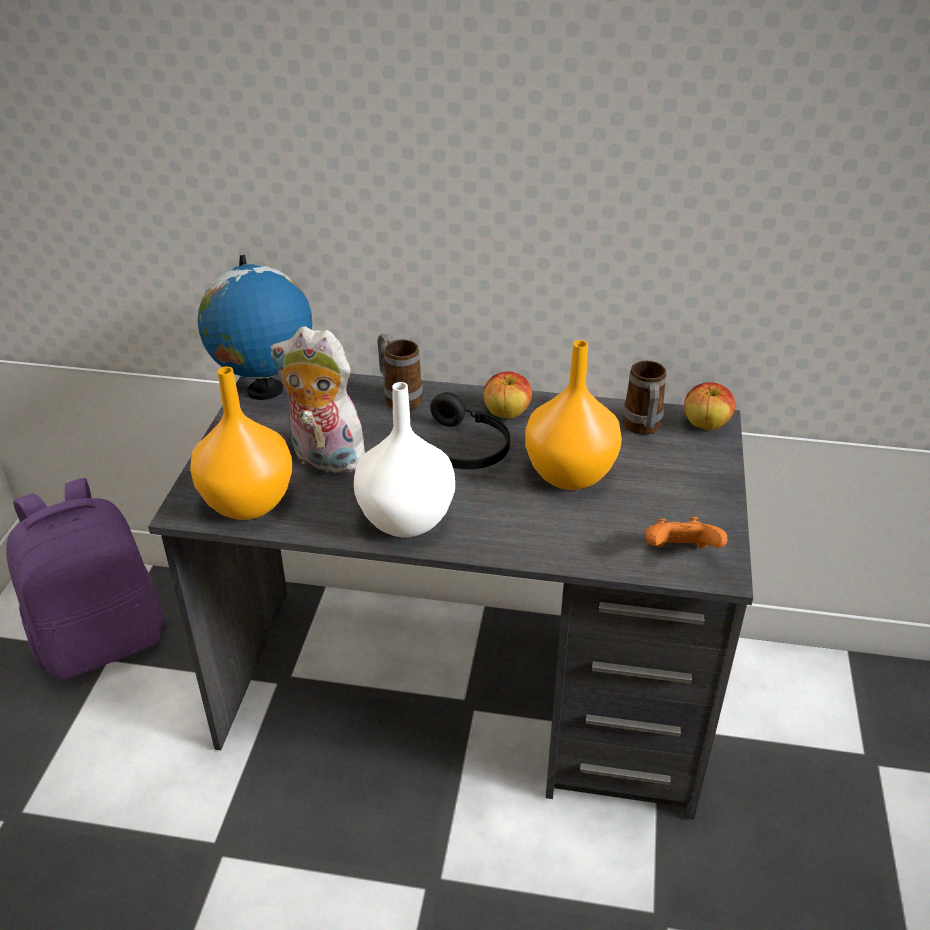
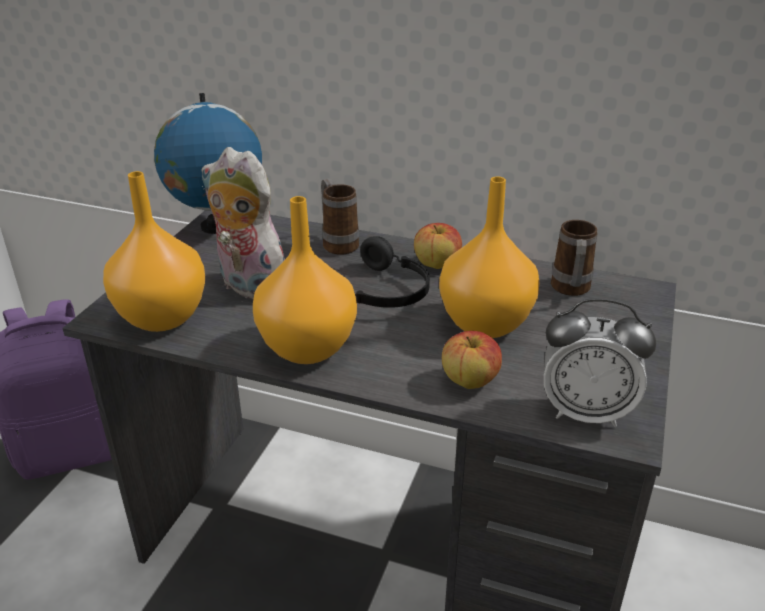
camera: 10 degrees right, 5 degrees down
(404, 520) = (305, 348): white vase -> orange vase
(680, 553) = (585, 412): orange game controller -> alarm clock
(706, 424) = (638, 292): apple -> apple (470, 381)

